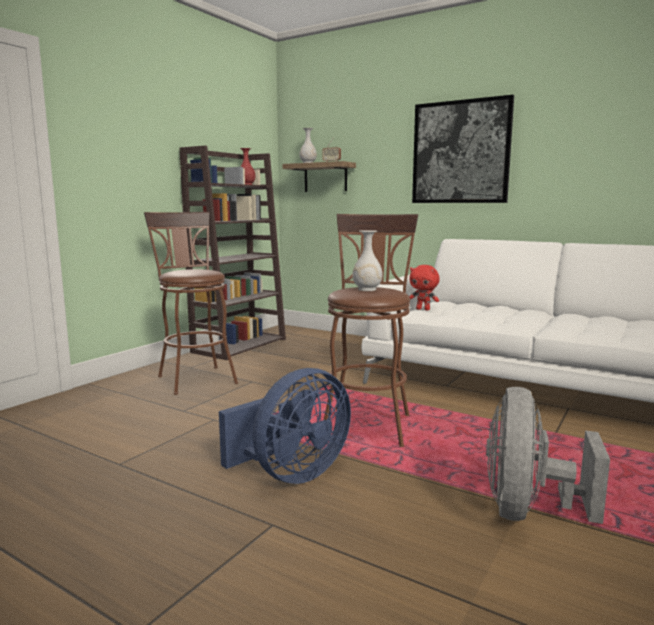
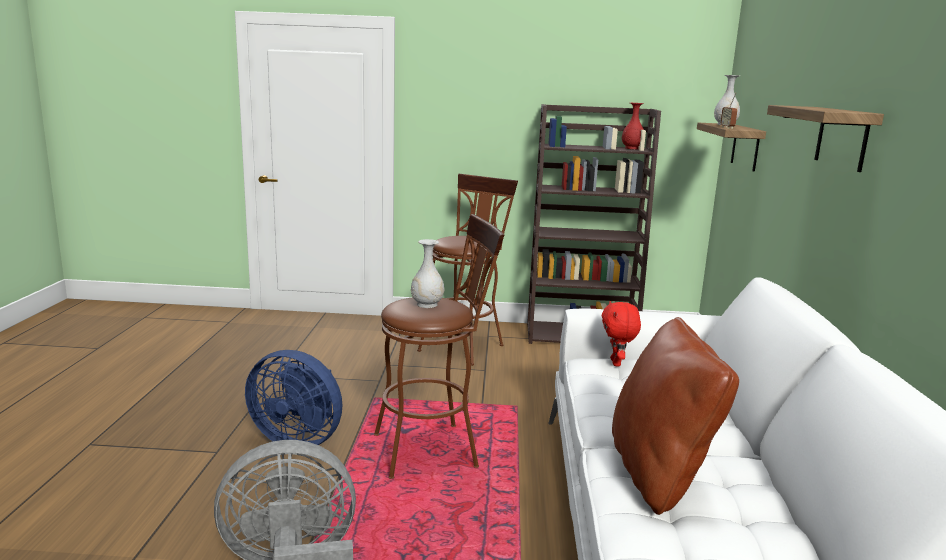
camera: 60 degrees right, 5 degrees up
(460, 152) = (842, 138): picture -> shelf
(579, 327) = (659, 474): none -> brown pillow

